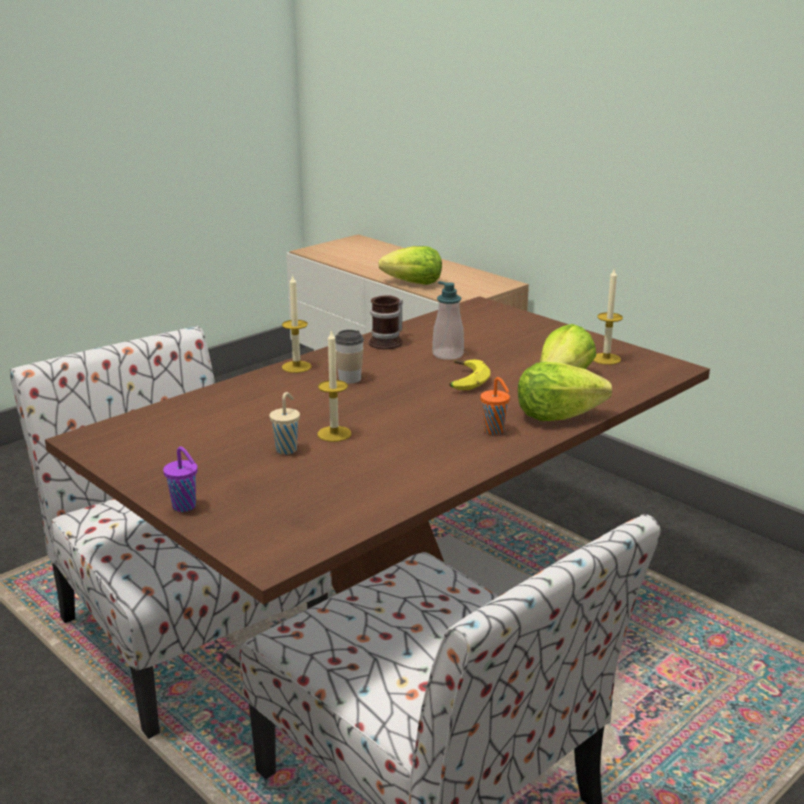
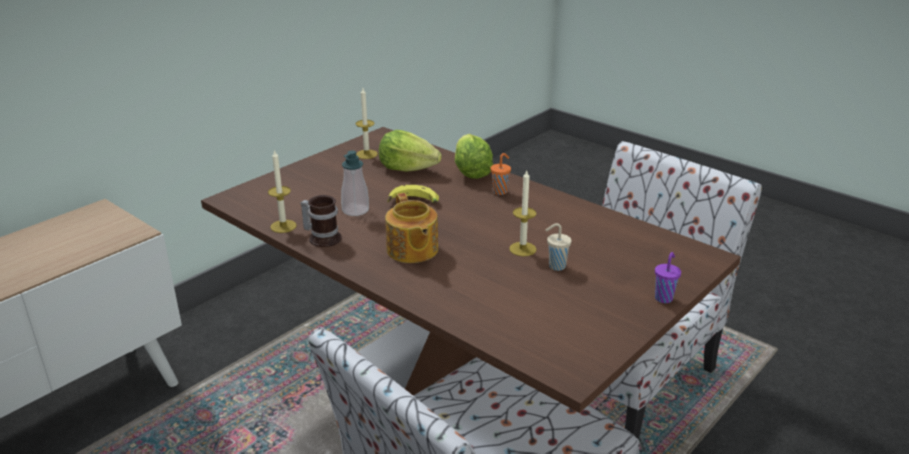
camera: 95 degrees left, 5 degrees up
(296, 367) = (385, 279): candle -> candle (283, 226)
(349, 379) = (412, 250): cup -> teapot
(414, 283) = (68, 259): lettuce -> none

